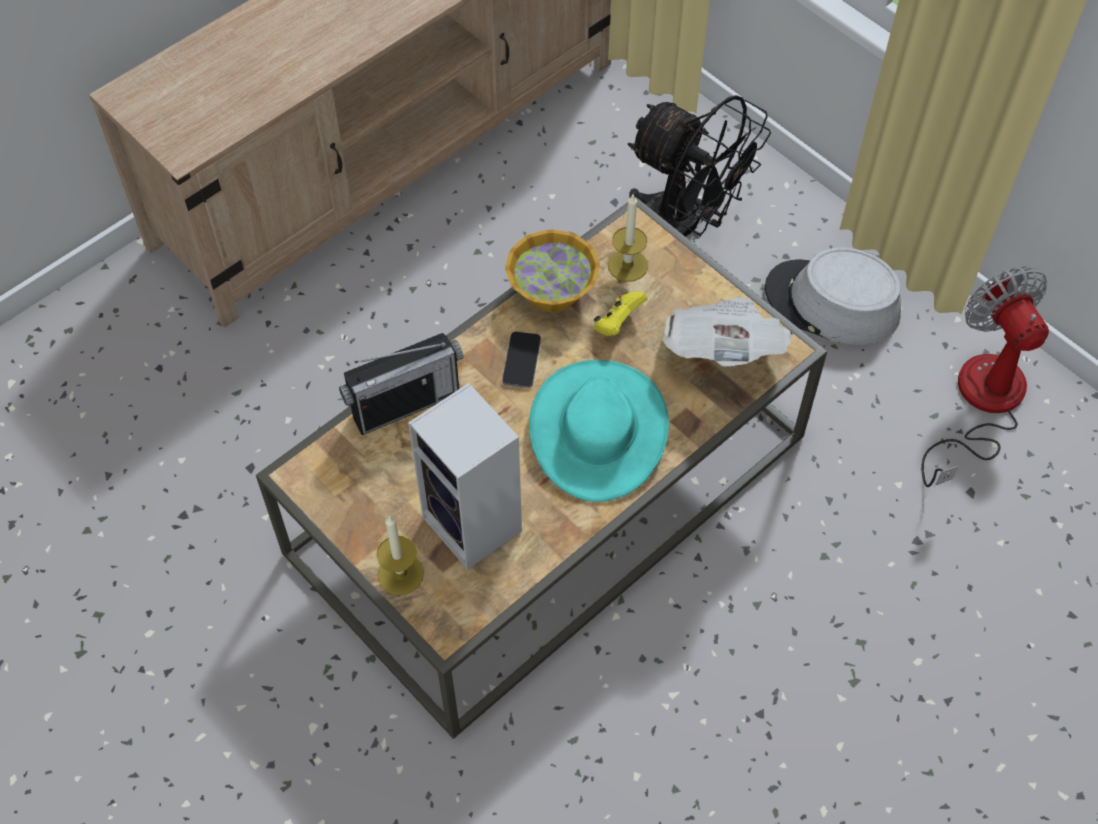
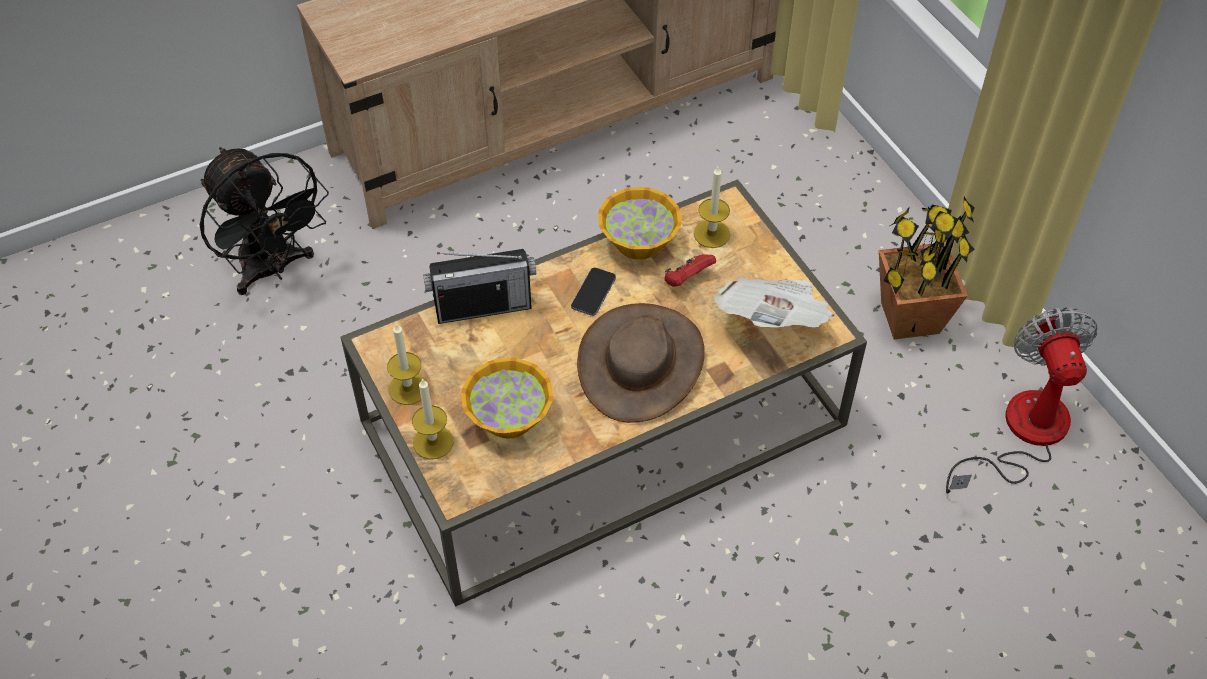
camera: 15 degrees right, 5 degrees down
(352, 518) = (408, 388): none -> candle
(476, 526) = (509, 417): speaker -> bowl
(599, 430) = (641, 363): turquoise hat -> brown hat
(618, 323) = (687, 280): yellow game controller -> red game controller
(686, 228) = (796, 228): black fan -> black fan (273, 269)
(831, 303) = (909, 318): grey hat -> potted plant

